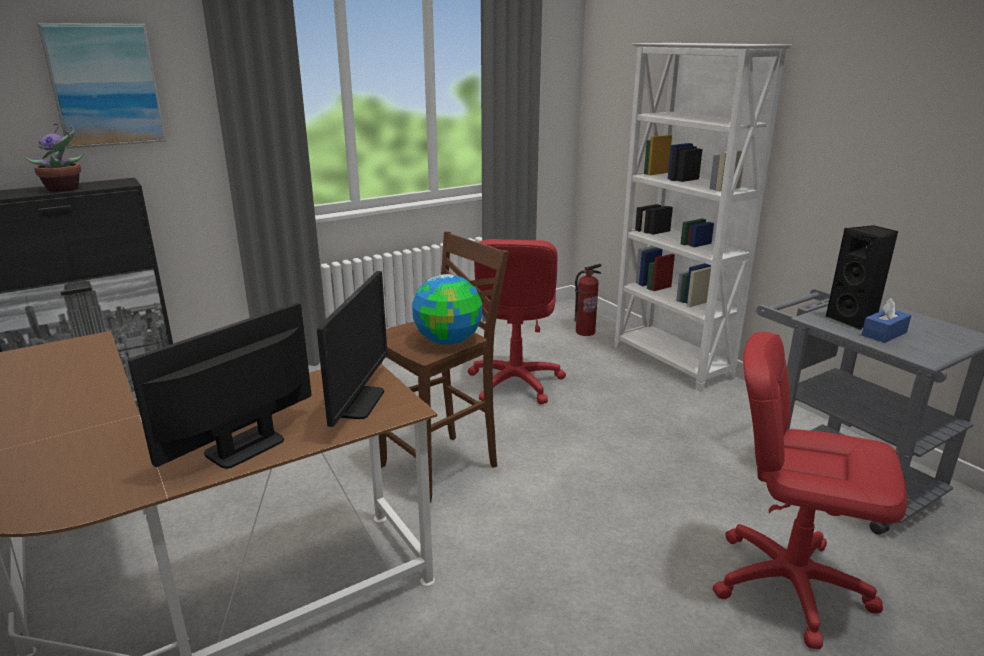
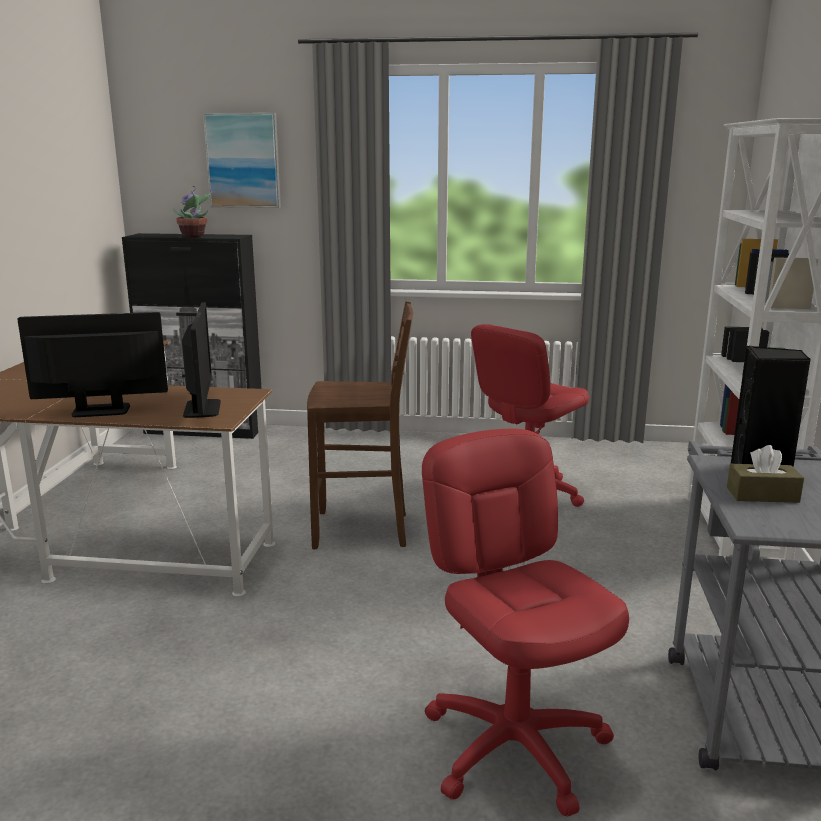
camera: 40 degrees right, 5 degrees down
(356, 402) = (202, 409): monitor -> monitor turned 60 degrees counterclockwise
(449, 341) = (358, 399): globe -> none
(585, 332) = (675, 476): fire extinguisher -> none
(884, 334) = (762, 495): blue tissue box -> brown tissue box

